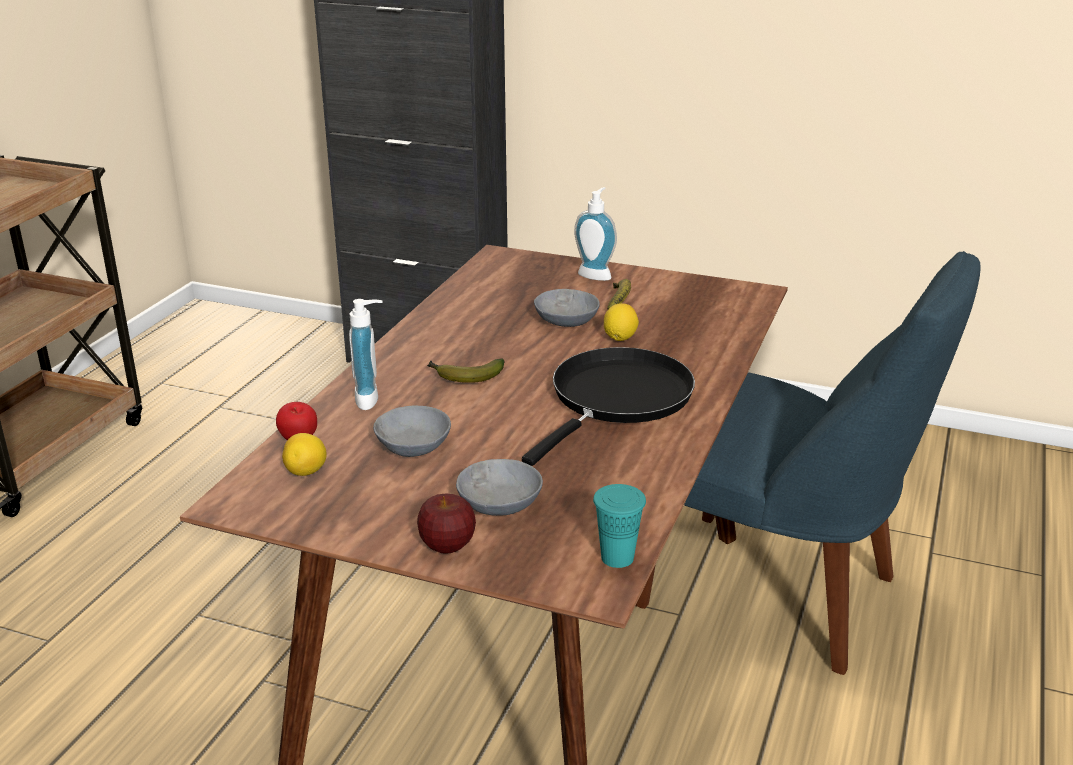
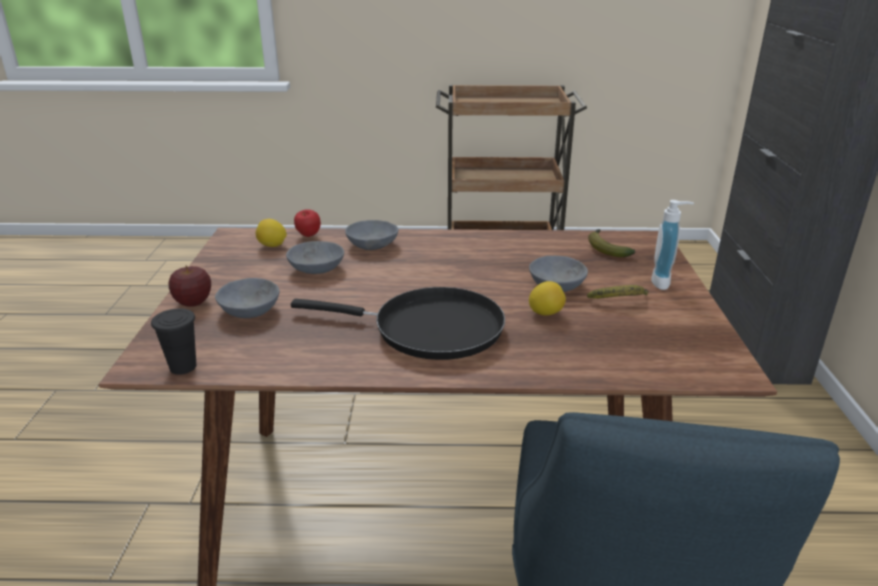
camera: 70 degrees right, 0 degrees up
(372, 399) = (373, 244): soap dispenser -> grey bowl
(464, 376) = (426, 265): banana -> banana (606, 248)
(617, 558) = (183, 367): turquoise cup -> black cup

